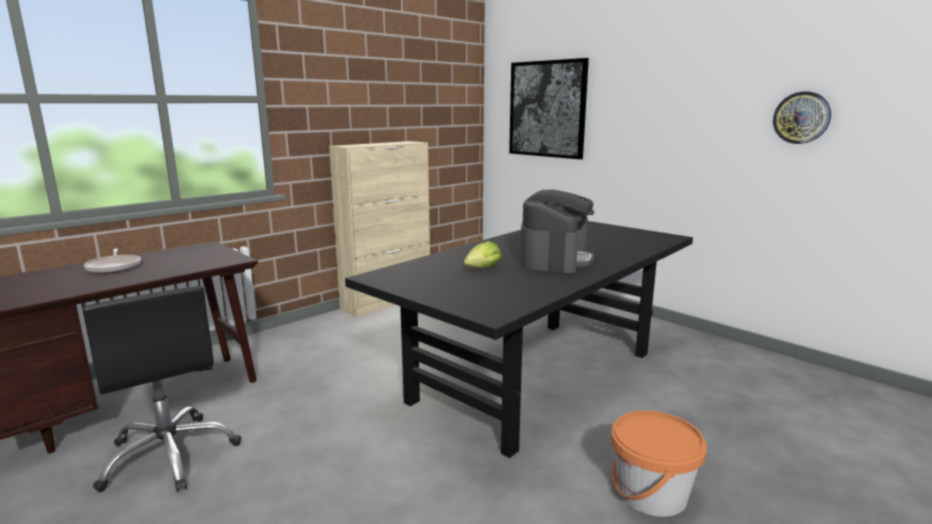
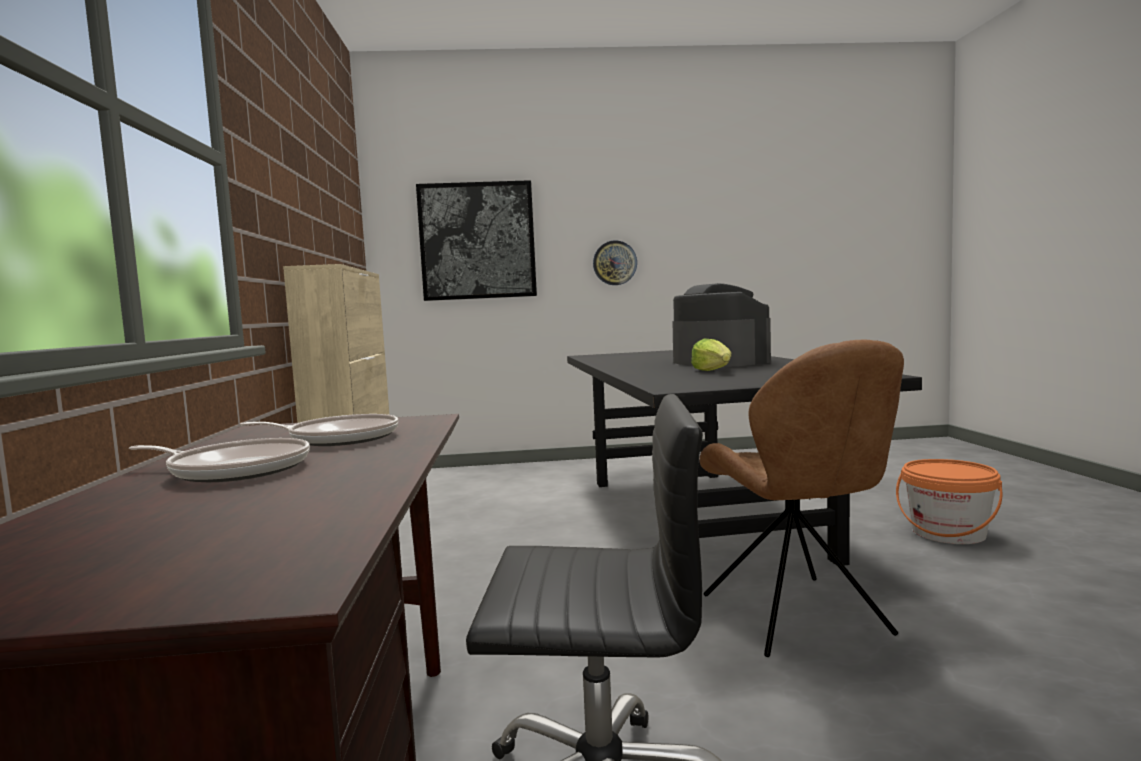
camera: 50 degrees left, 10 degrees down
(181, 261) = (339, 438): none -> frying pan
(393, 457) = (797, 617): none -> brown chair
(801, 117) = (753, 235): wall clock -> wall clock (614, 263)

